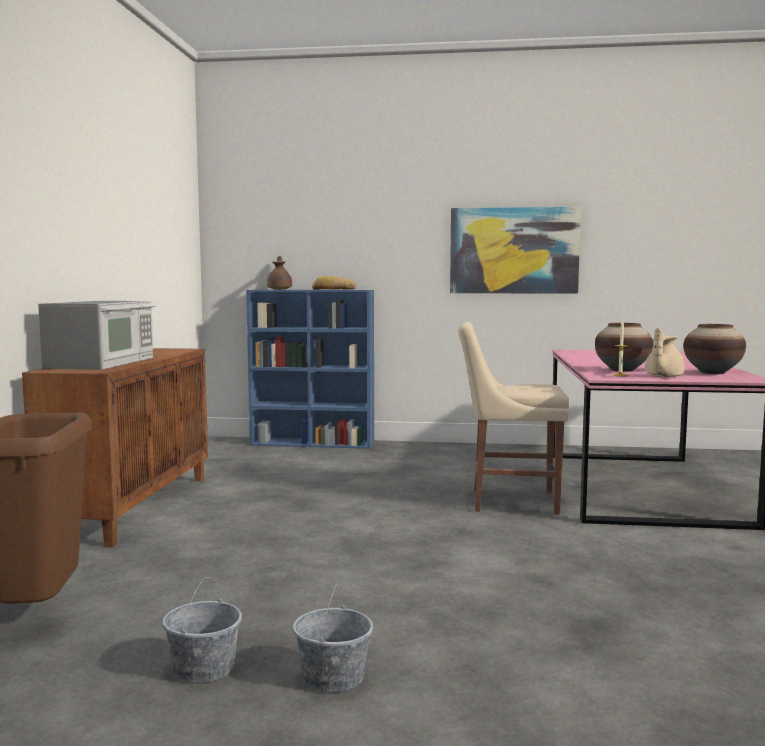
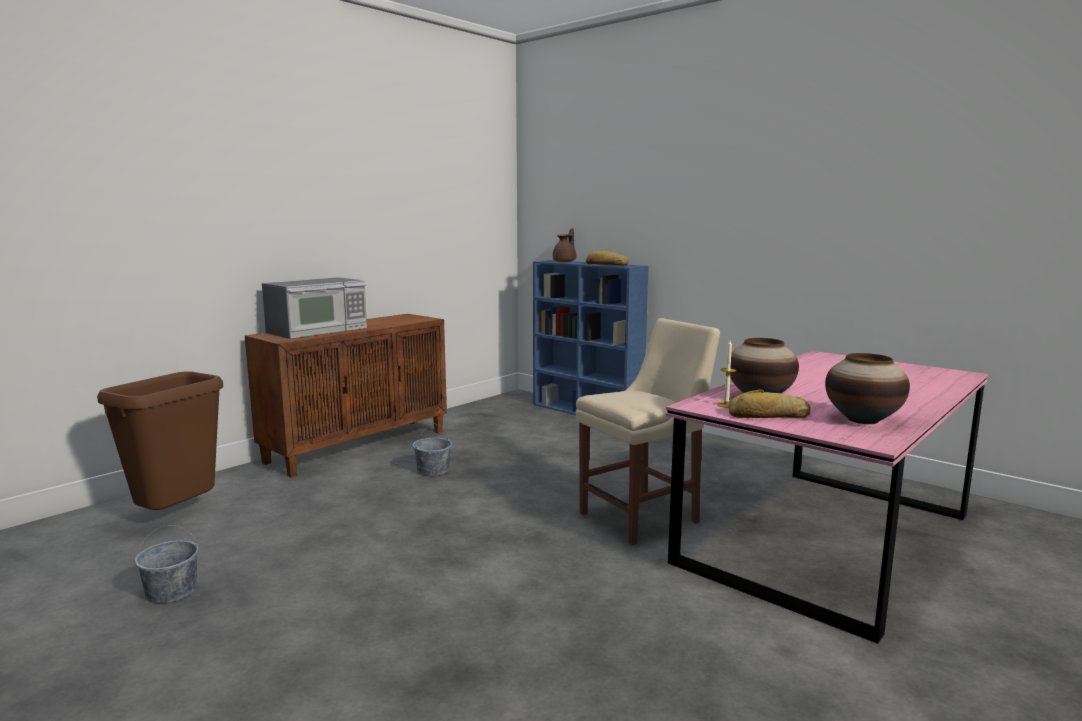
camera: 35 degrees right, 5 degrees up
(333, 676) = (216, 631): grey bucket -> grey bucket (433, 470)
(508, 501) = (644, 516): beige chair -> beige chair turned 105 degrees clockwise
(514, 250) = (794, 227): picture -> none
(662, 376) = (769, 415): beige teapot -> bread

